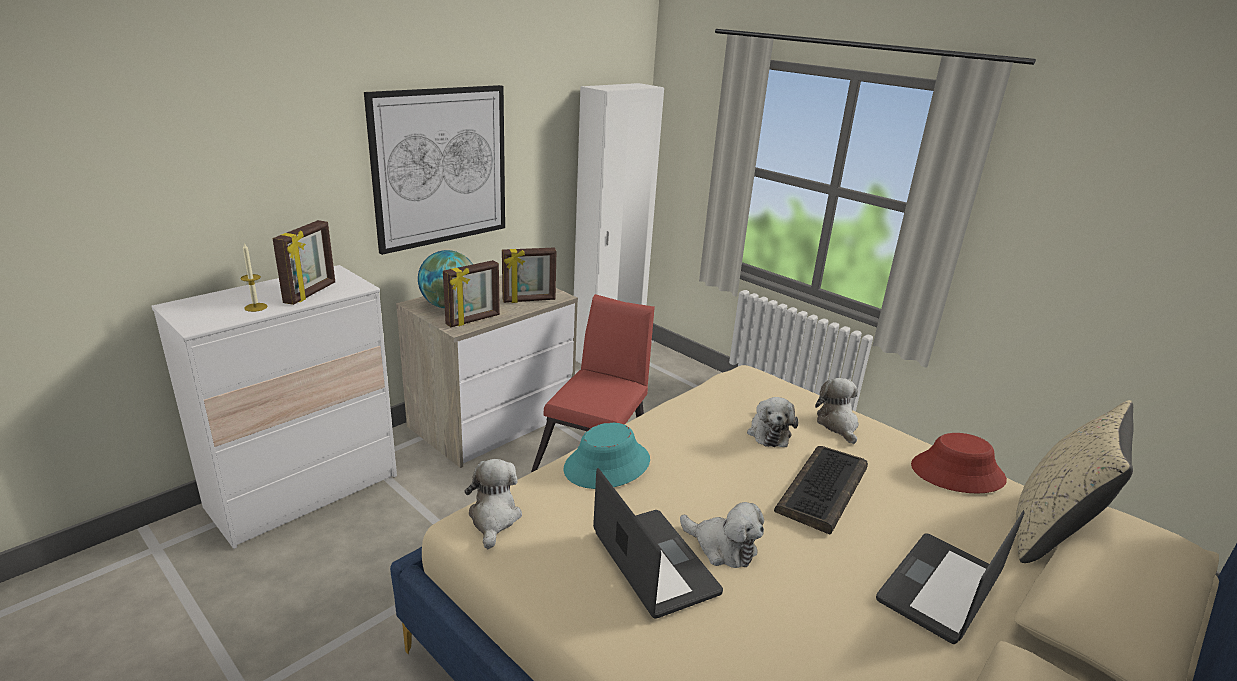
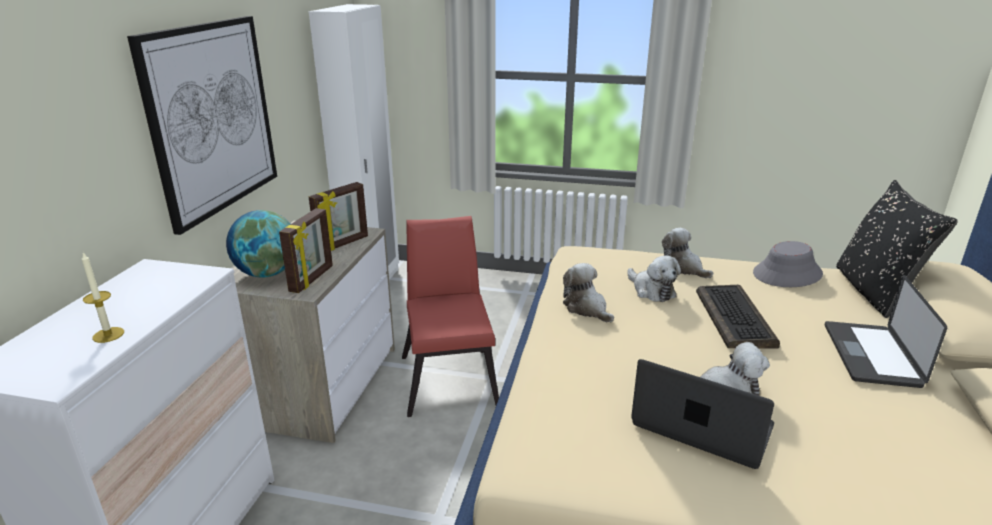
camera: 30 degrees left, 0 degrees up
(311, 293) = (158, 298): picture frame -> none
(494, 518) = (535, 454): plush toy -> plush toy (586, 308)
(607, 465) = (570, 365): turquoise hat -> none
(957, 473) = (787, 274): red hat -> grey hat
(1050, 532) = (874, 291): beige pillow -> black pillow

